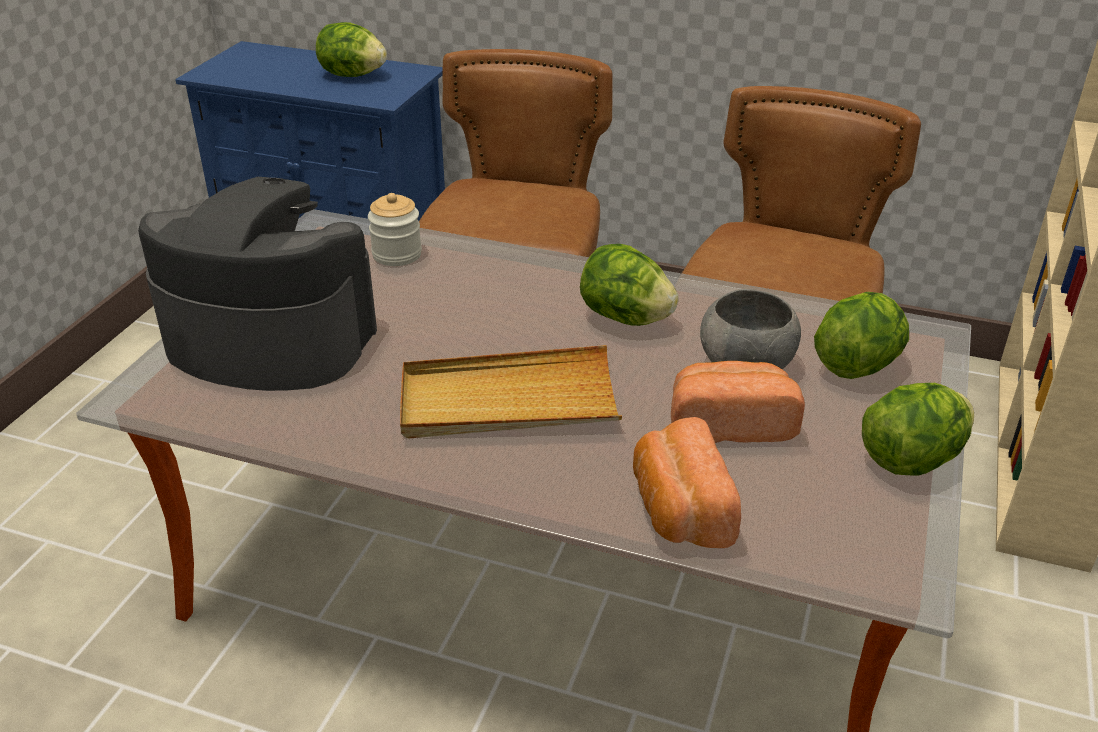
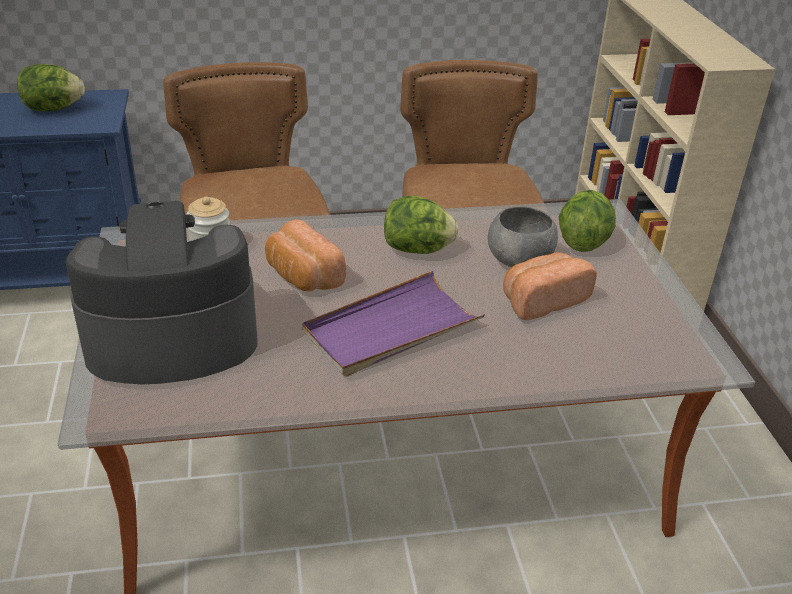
camera: 30 degrees left, 0 degrees up
(508, 401) = (391, 328): beige tray -> purple tray
(678, 510) = (559, 364): bread -> bread (302, 276)
(911, 459) = (657, 291): lettuce -> none

